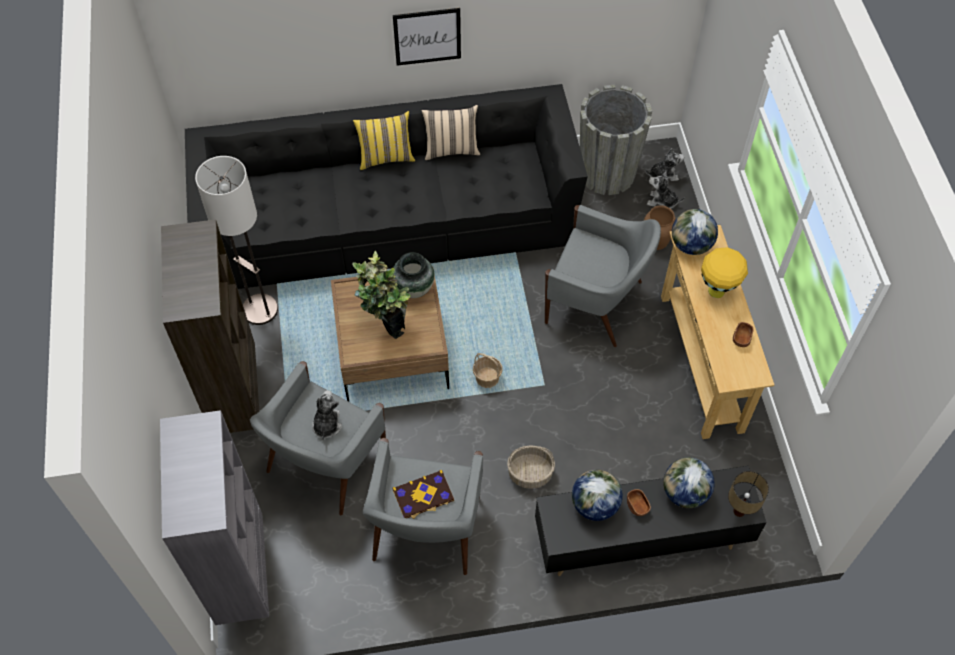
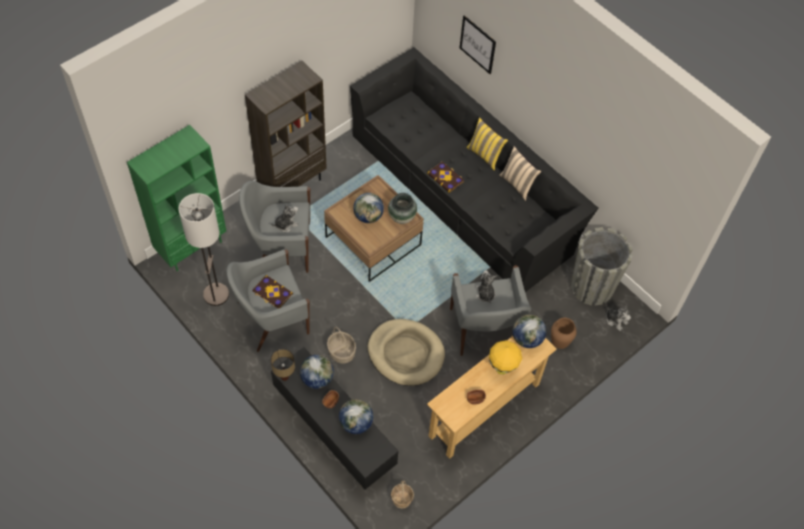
camera: 55 degrees right, 0 degrees up
(242, 576) = (192, 247): grey bookcase -> green bookcase
(259, 310) = (355, 162): floor lamp -> floor lamp (216, 294)
(386, 323) = (368, 216): potted plant -> globe
(390, 212) = (445, 177): none -> book
(427, 36) = (538, 107): picture -> picture (477, 44)
(487, 378) = (390, 297): basket -> basket (401, 499)
(577, 403) = (406, 353): none -> beige dog bed
(662, 202) = (593, 329): plush toy -> plush toy (485, 294)
(739, 511) = (362, 459): table lamp -> table lamp (284, 377)

